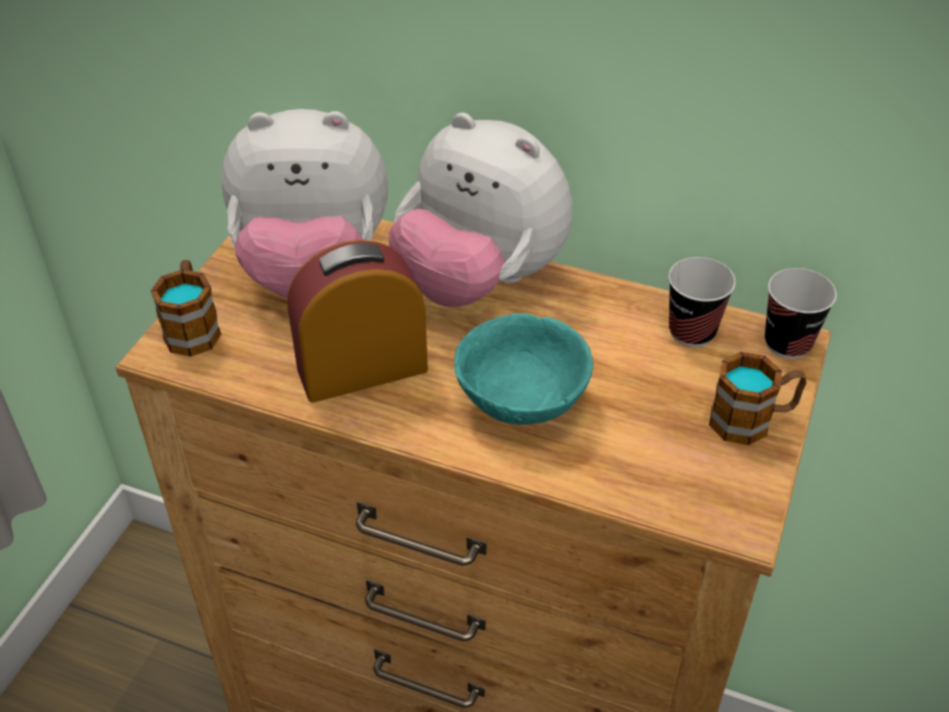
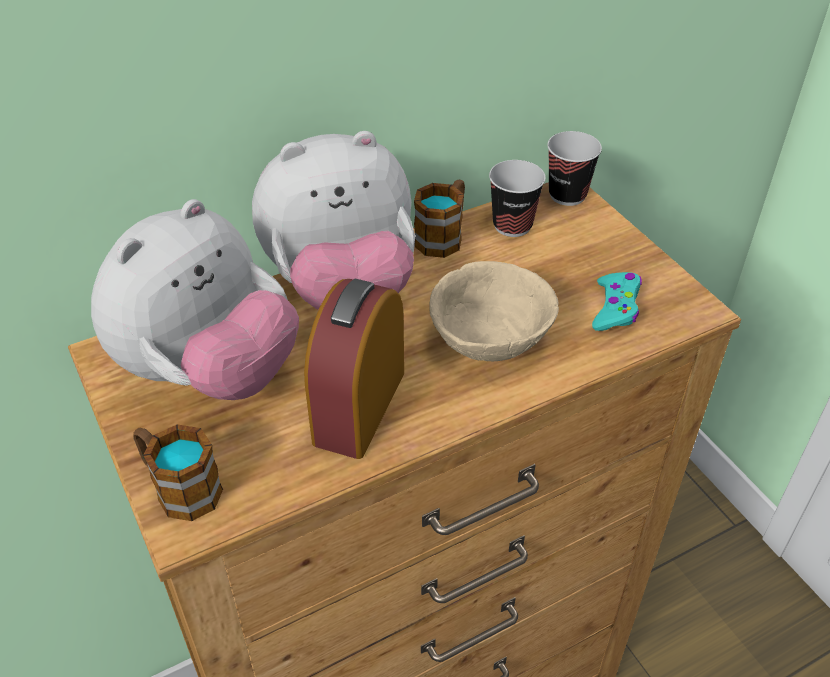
camera: 50 degrees left, 0 degrees up
(522, 403) = (491, 342): turquoise bowl -> beige bowl
(667, 462) = (615, 308): none -> turquoise game controller
(752, 420) = (616, 250): mug -> mug (443, 236)

